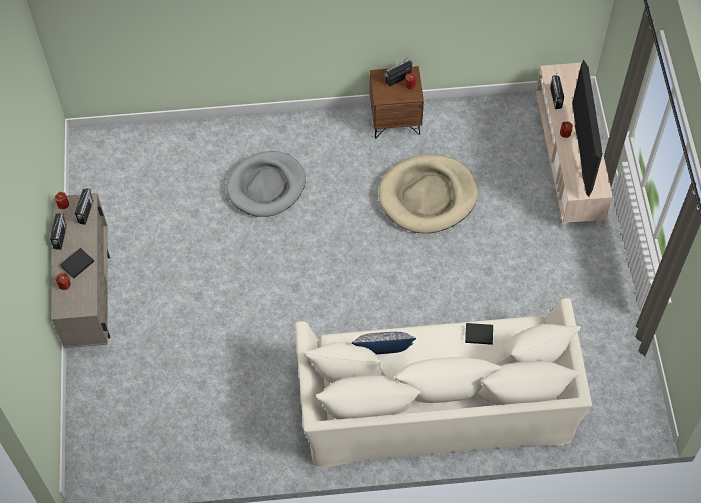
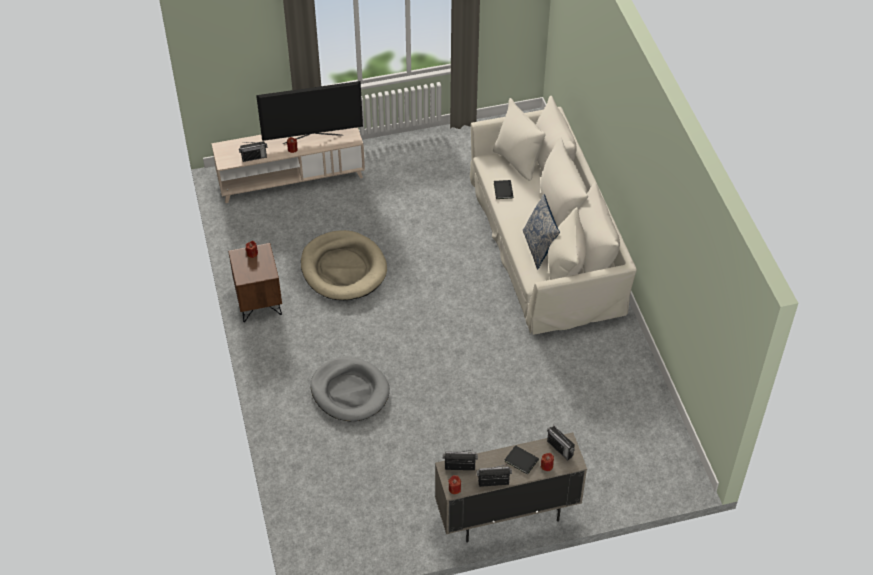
camera: 100 degrees left, 10 degrees down
(398, 78) = (245, 263): radio -> radio (560, 449)

